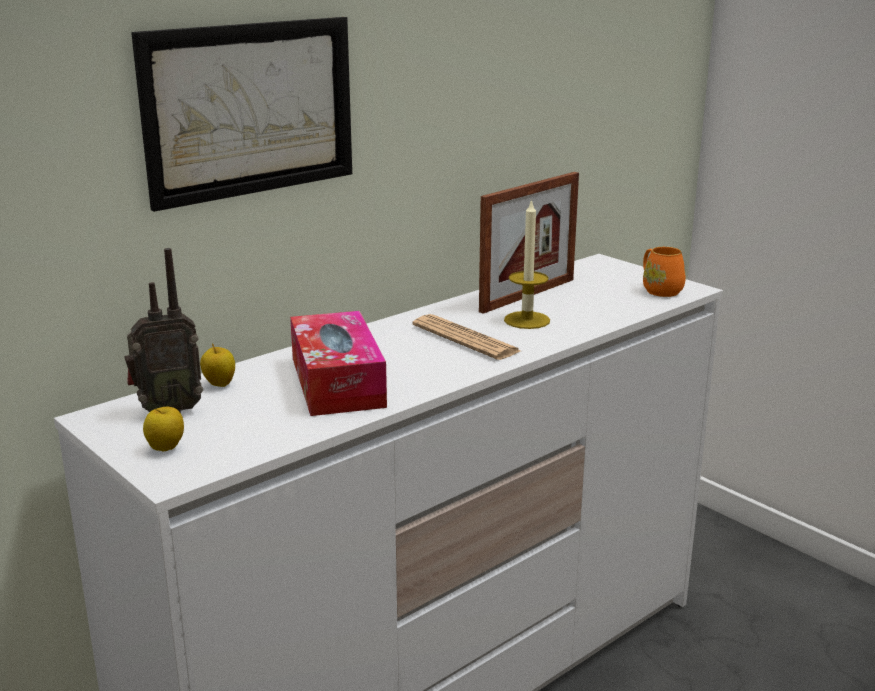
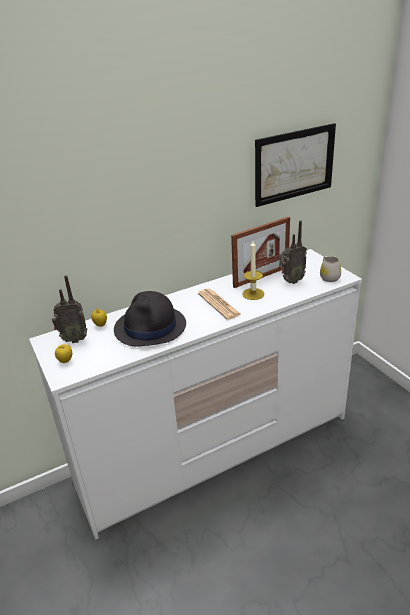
camera: 15 degrees right, 10 degrees up
(250, 109) = (113, 201): picture -> picture (294, 164)
(337, 382) = (150, 327): tissue box -> black hat
(590, 299) = (290, 281): none -> radio
(659, 290) = (328, 277): orange mug -> white mug

